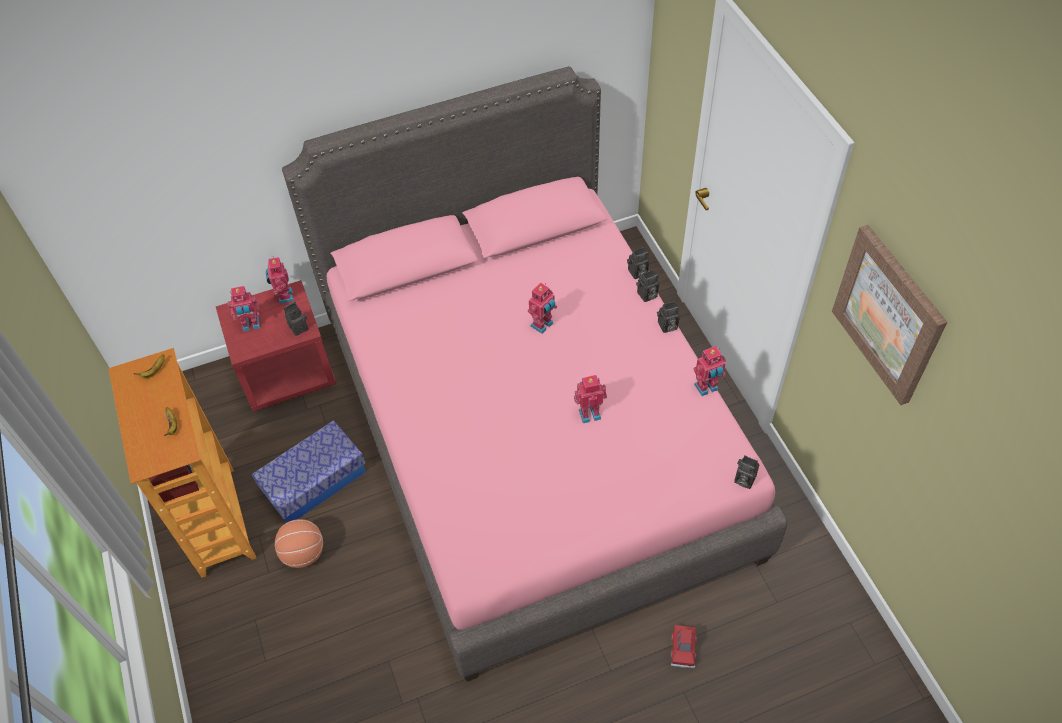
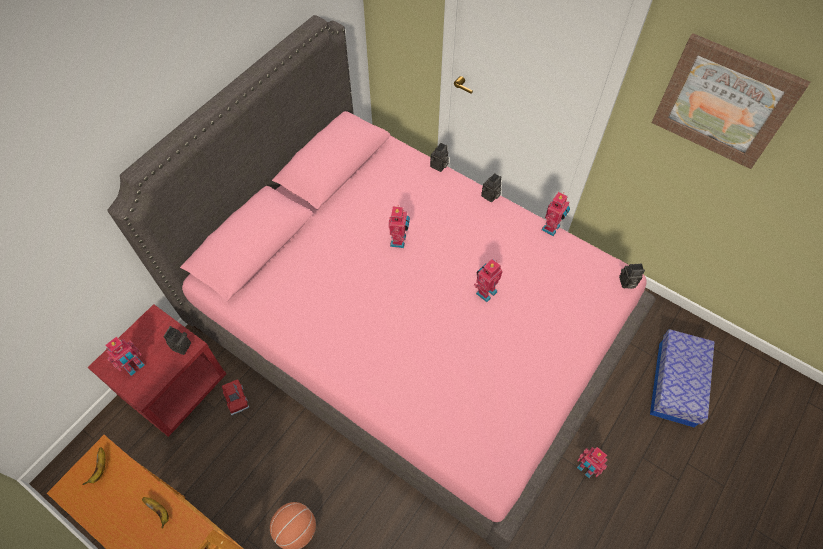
camera: 35 degrees left, 5 degrees up
(284, 296) = (148, 325): toy robot -> toy robot (586, 469)
(314, 482) = (263, 465): storage box -> storage box (676, 384)
(647, 296) = (459, 180): camera -> none
(683, 649) = (620, 426): red toy car -> red toy car (236, 398)

